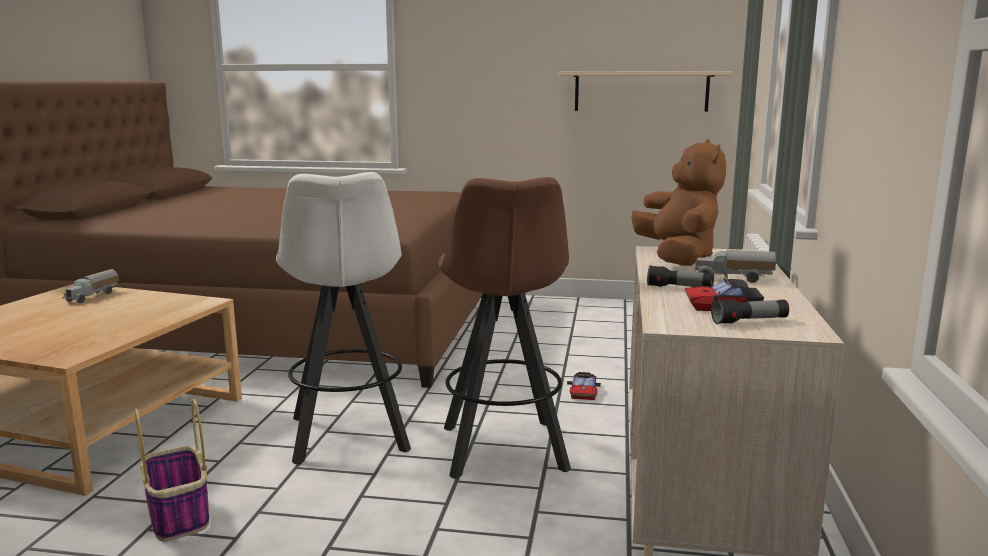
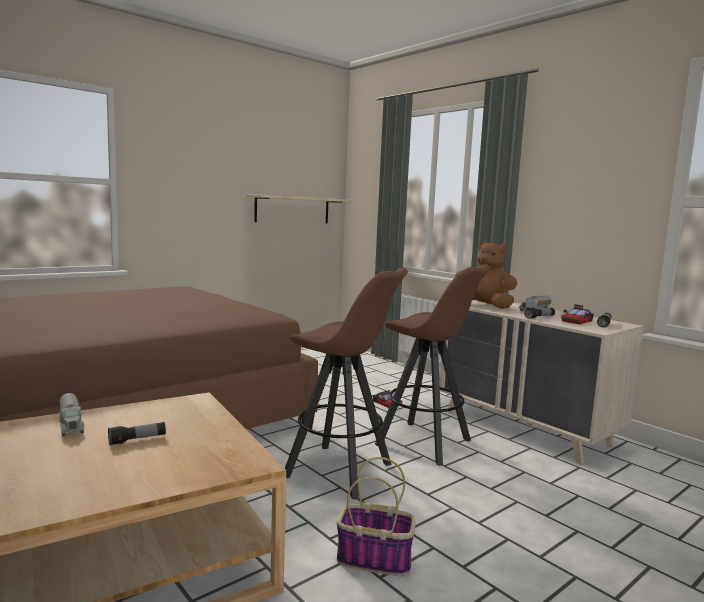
camera: 50 degrees left, 5 degrees down
(83, 317) = (137, 440): none -> flashlight
(349, 436) = (341, 471): white stool -> brown stool

